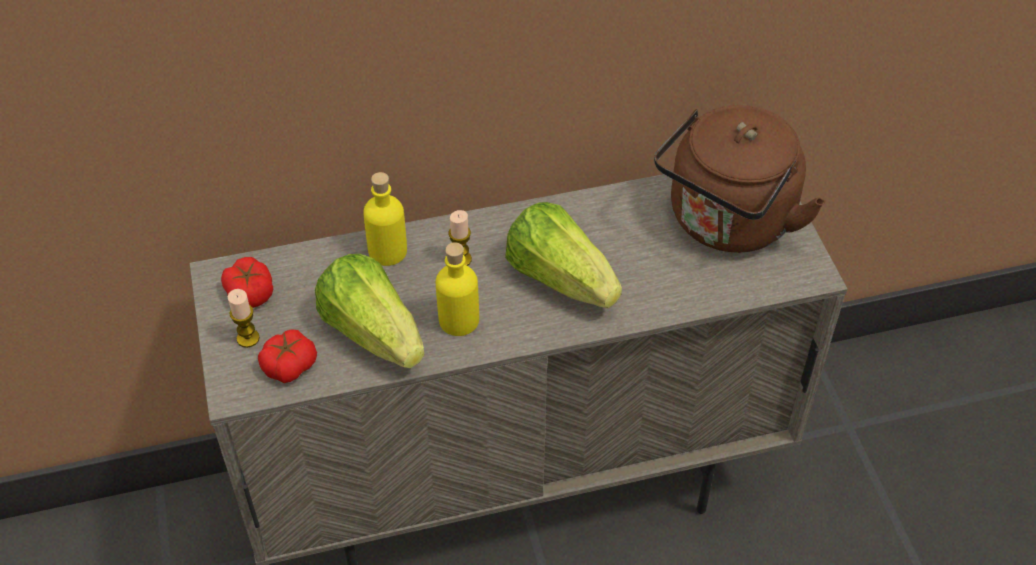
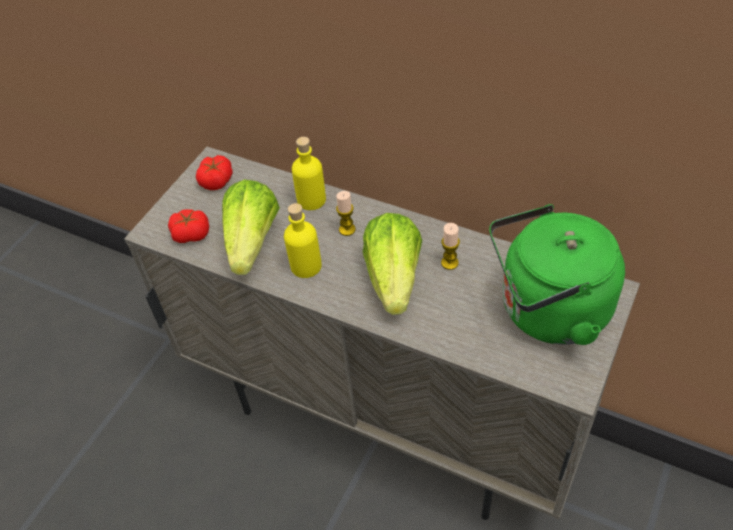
camera: 45 degrees right, 0 degrees up
(248, 338) = (188, 205): candle -> candle (449, 263)
(727, 223) = (548, 311): brown kettle -> green kettle

